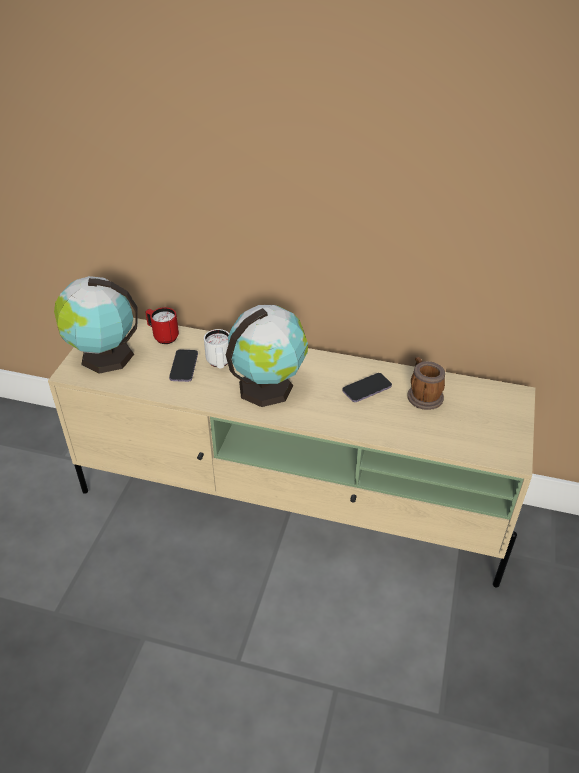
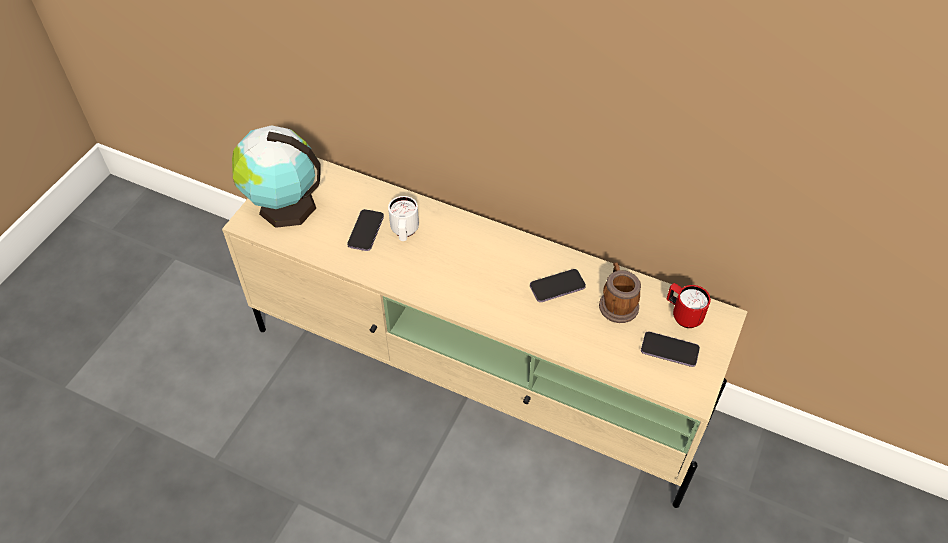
camera: 10 degrees right, 10 degrees up
(163, 336) = (350, 189): red mug -> red mug (682, 315)
(268, 386) = (450, 268): globe -> none
(479, 425) = (669, 350): none -> phone

